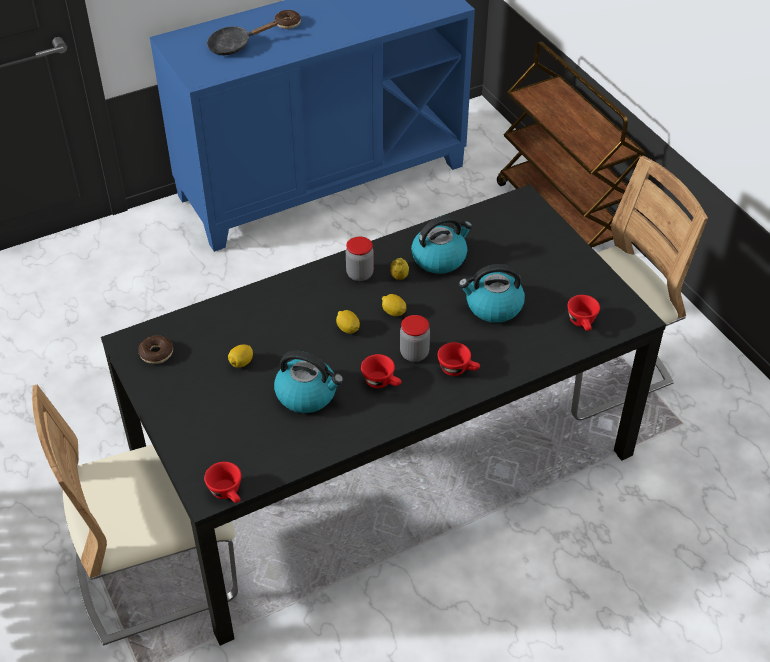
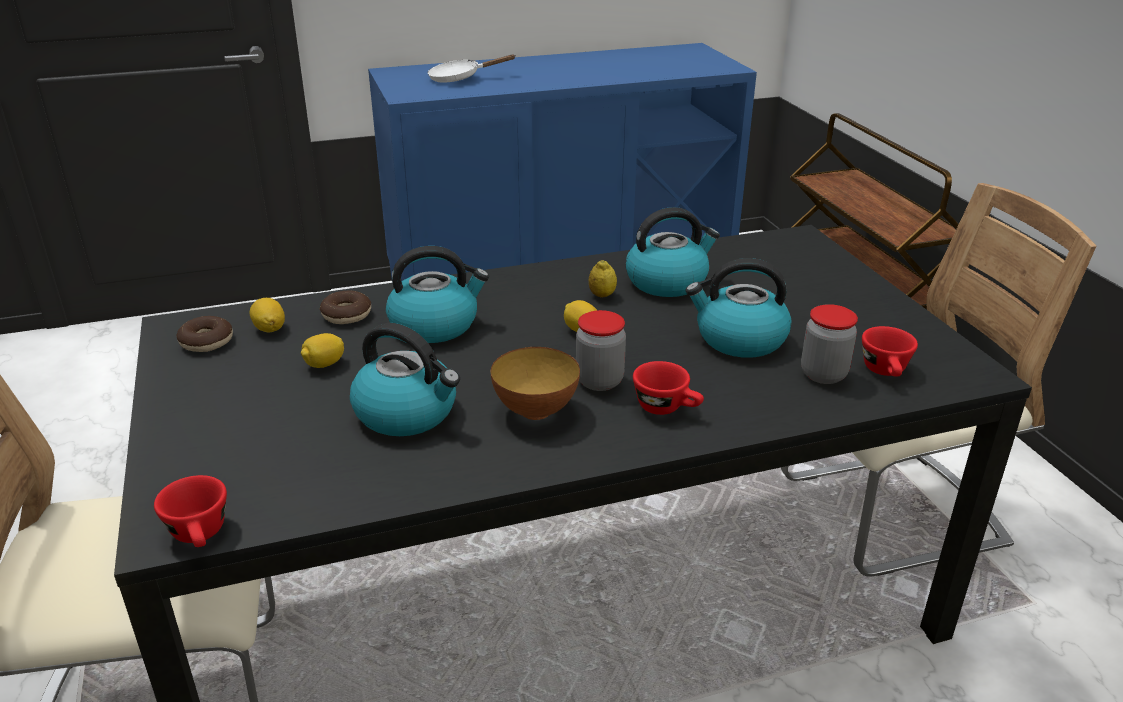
camera: 10 degrees right, 15 degrees down
(234, 46) = (460, 78): black frying pan -> white frying pan
(287, 23) = (530, 68): donut -> donut (346, 315)
(298, 319) = (435, 325): none -> kettle
(348, 329) = (505, 342): lemon -> lemon (269, 329)
(360, 274) = (545, 287): jar -> jar (823, 374)
(382, 382) = (535, 411): red cup -> bowl

